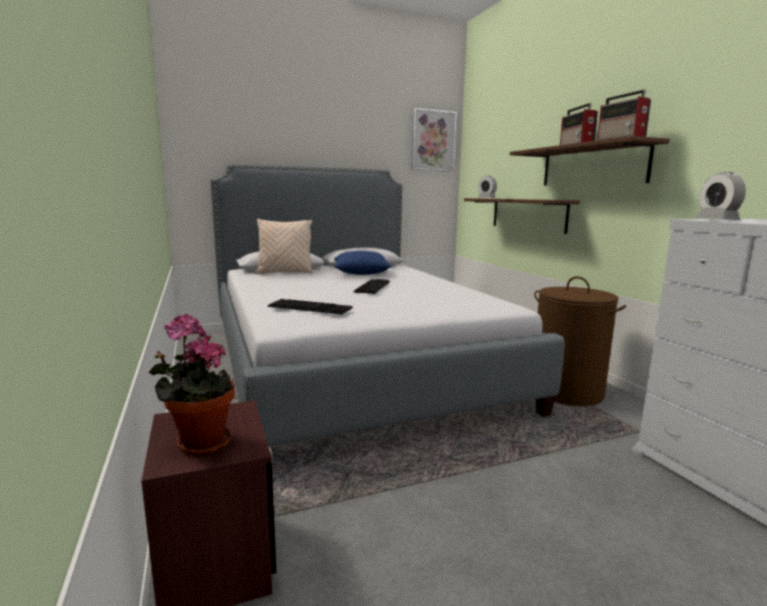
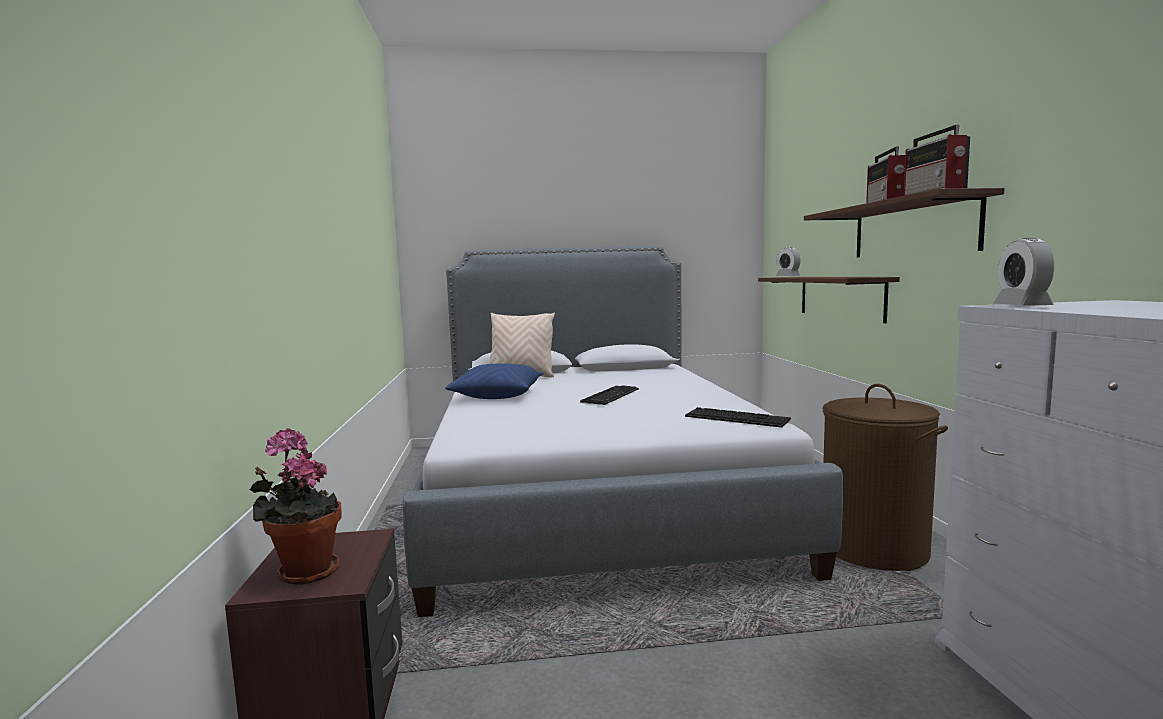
camera: 15 degrees right, 5 degrees down
(311, 307) = (511, 421): keyboard -> keyboard (738, 418)
(360, 273) = (613, 377): blue pillow -> blue pillow (497, 395)
(432, 140) = (723, 205): picture -> none

